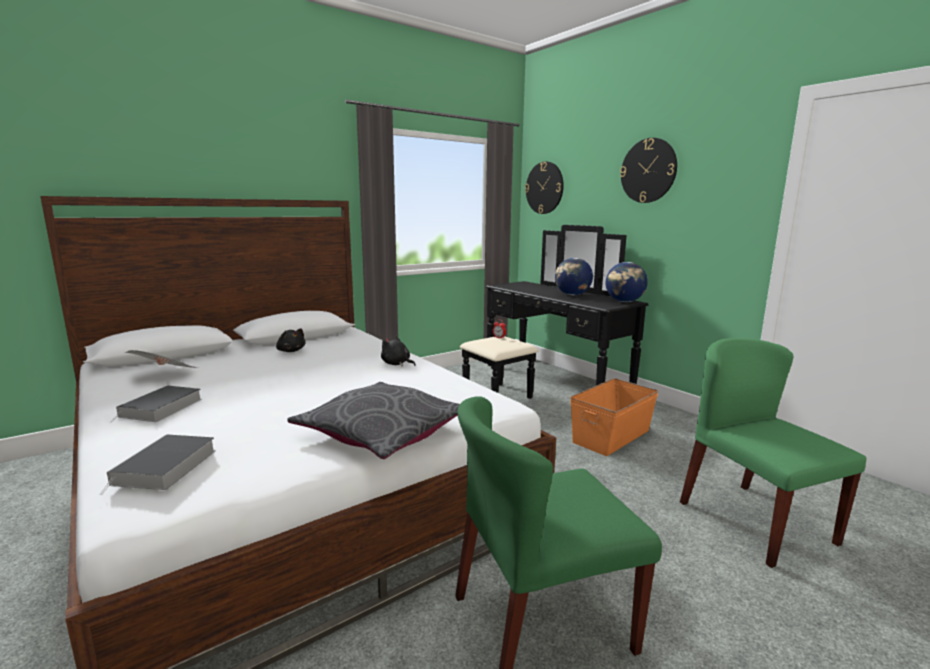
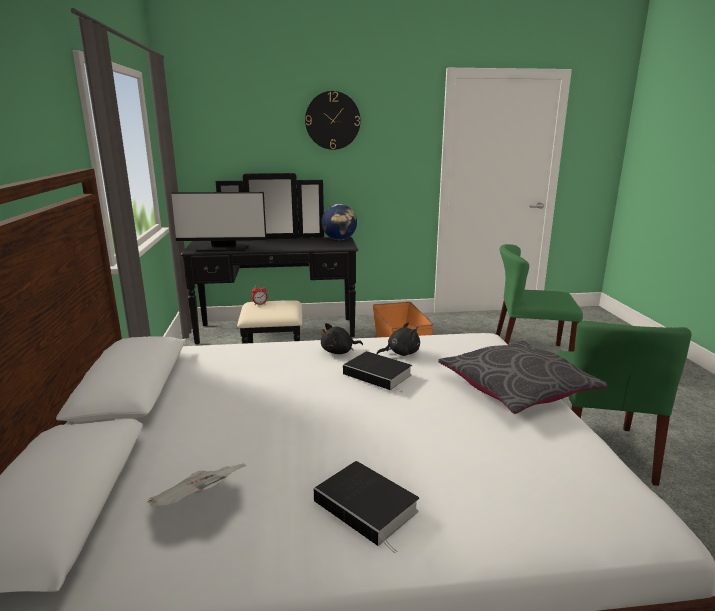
camera: 60 degrees left, 5 degrees up
(165, 468) = (571, 499): book -> book (379, 374)
(291, 351) = (206, 397): black plush toy -> black plush toy (401, 353)
(518, 288) = (223, 248): none -> monitor
(544, 188) = (202, 133): wall clock -> none
(572, 295) = (289, 243): globe -> none

